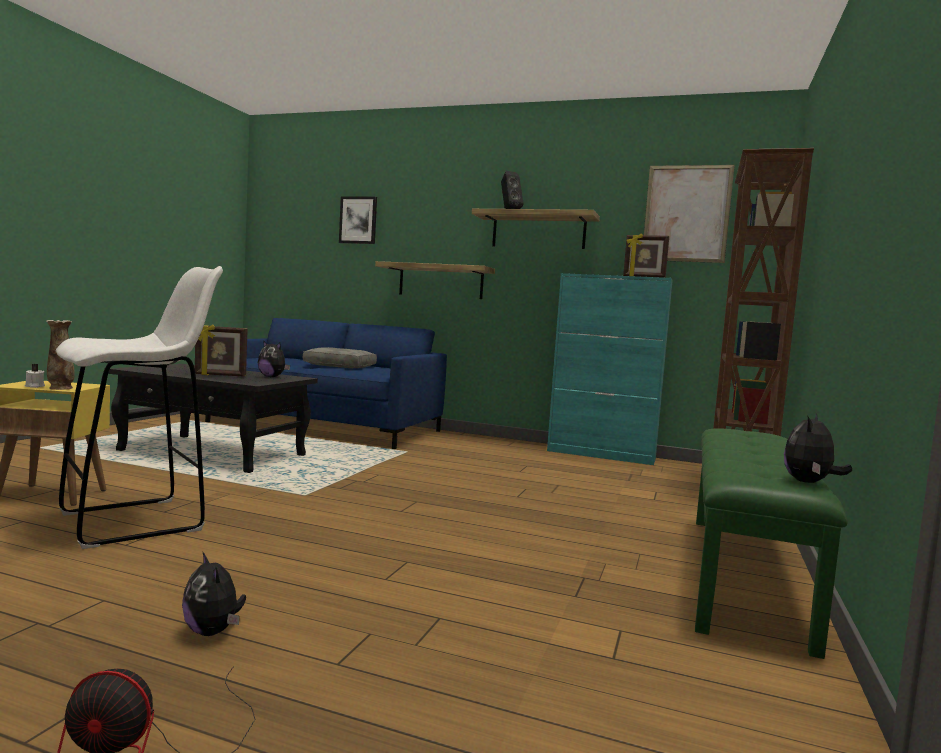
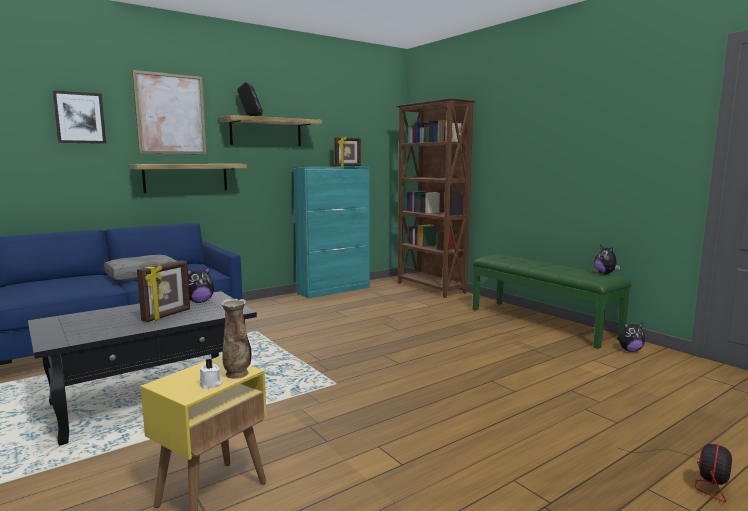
camera: 55 degrees left, 5 degrees up
(137, 521) = (345, 455): white stool -> none
(213, 631) = (573, 448): plush toy -> plush toy (630, 350)
(686, 213) = (358, 121): picture -> picture (171, 114)

